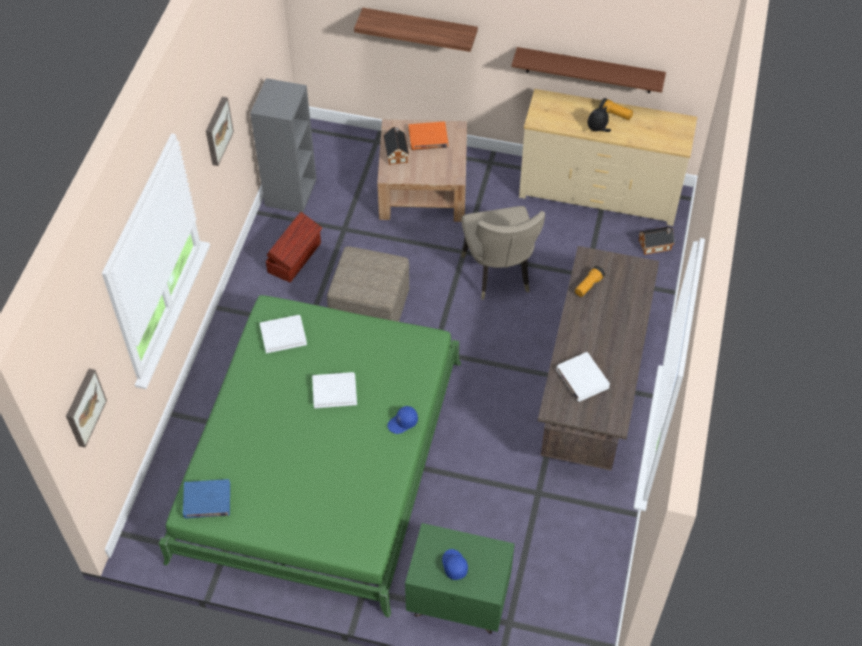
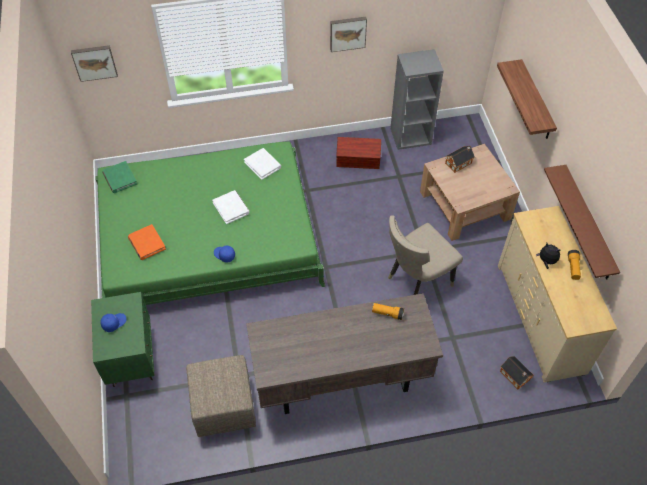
camera: 65 degrees right, 0 degrees up
(207, 501) = (120, 178): blue book -> green book
(369, 309) = (339, 216): beige ottoman -> beige ottoman (223, 405)
(428, 138) = (486, 175): orange book -> orange book (147, 243)
(582, 378) = (295, 339): white book -> none

